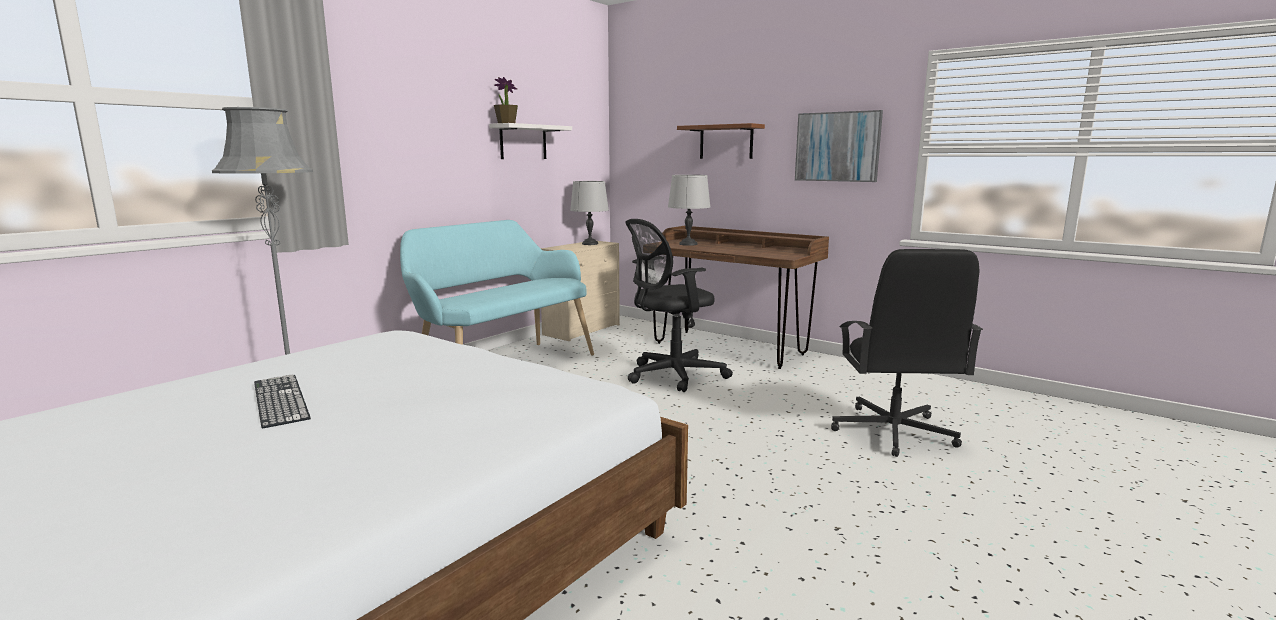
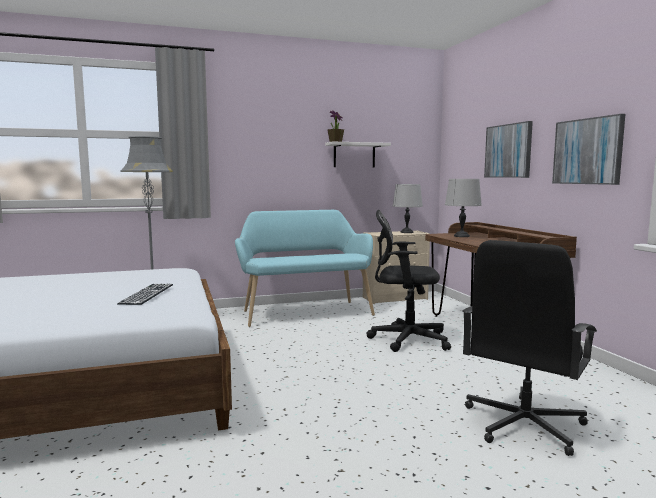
camera: 35 degrees right, 5 degrees down
(280, 399) = (57, 287): keyboard -> keyboard (147, 294)
(726, 142) = (508, 151): brown shelf -> picture

